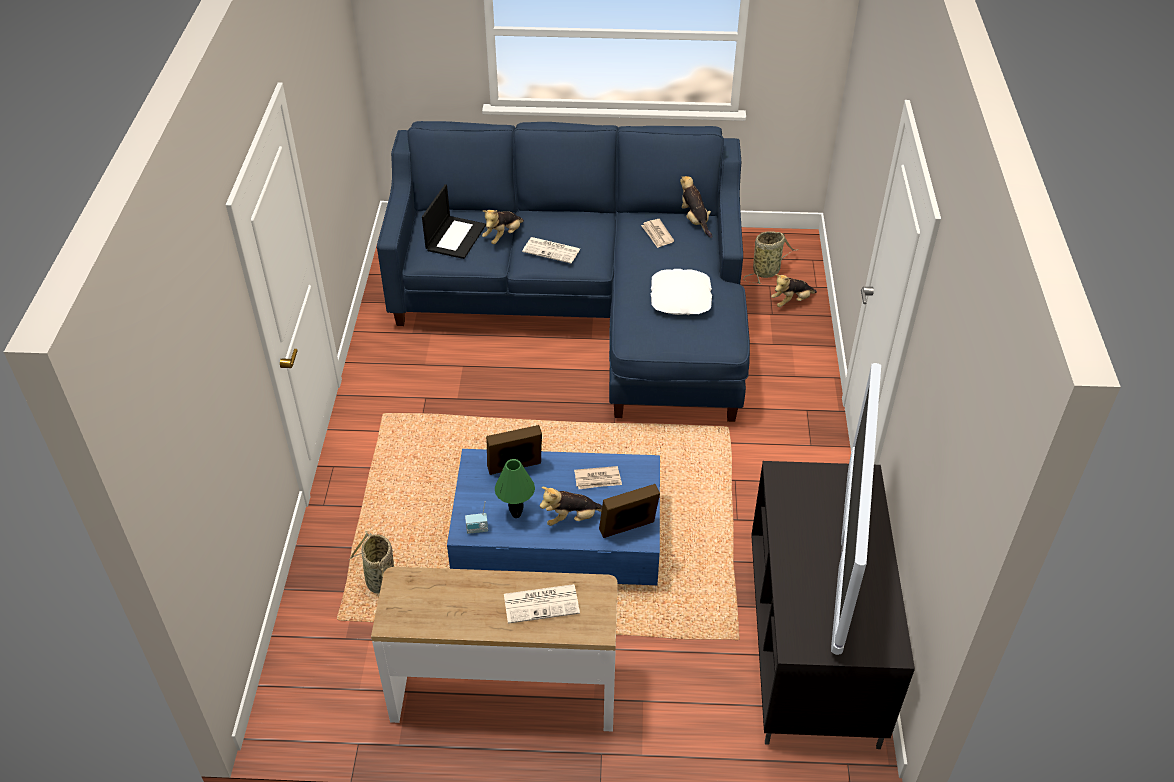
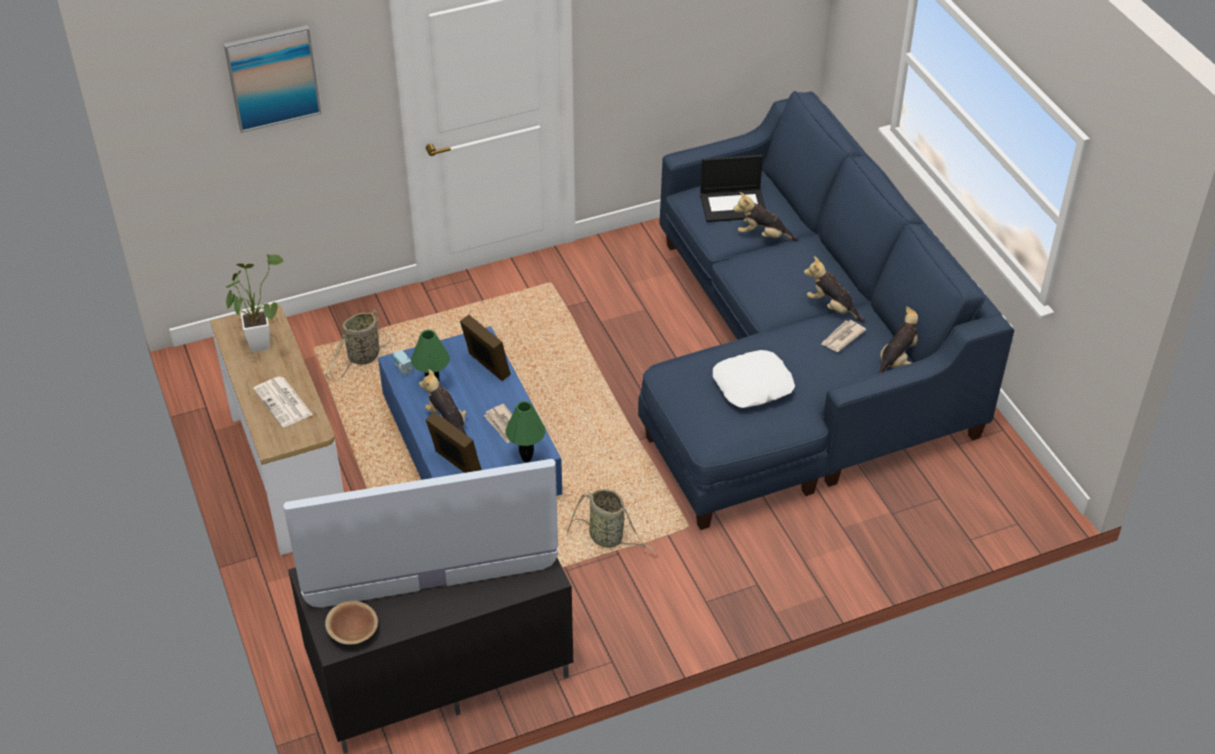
camera: 65 degrees right, 0 degrees up
(209, 376) = (273, 77): none -> picture
(435, 600) = (259, 341): none -> potted plant
(552, 250) = (763, 274): newspaper -> none
(648, 478) = (526, 459): none -> green table lamp
(767, 271) = (964, 489): basket -> basket (608, 538)
(791, 301) = (926, 524): plush toy -> plush toy (832, 307)
(879, 632) = (353, 631): none -> brown bowl

